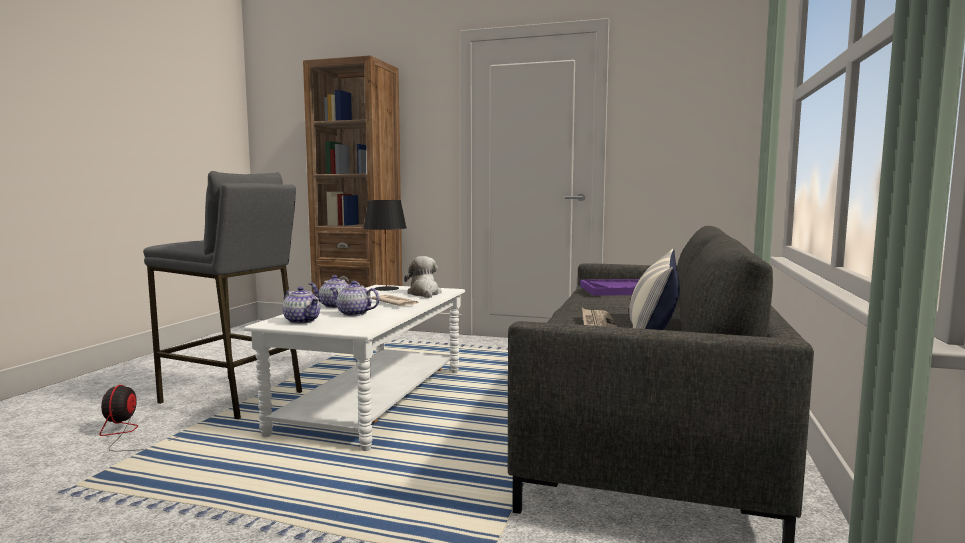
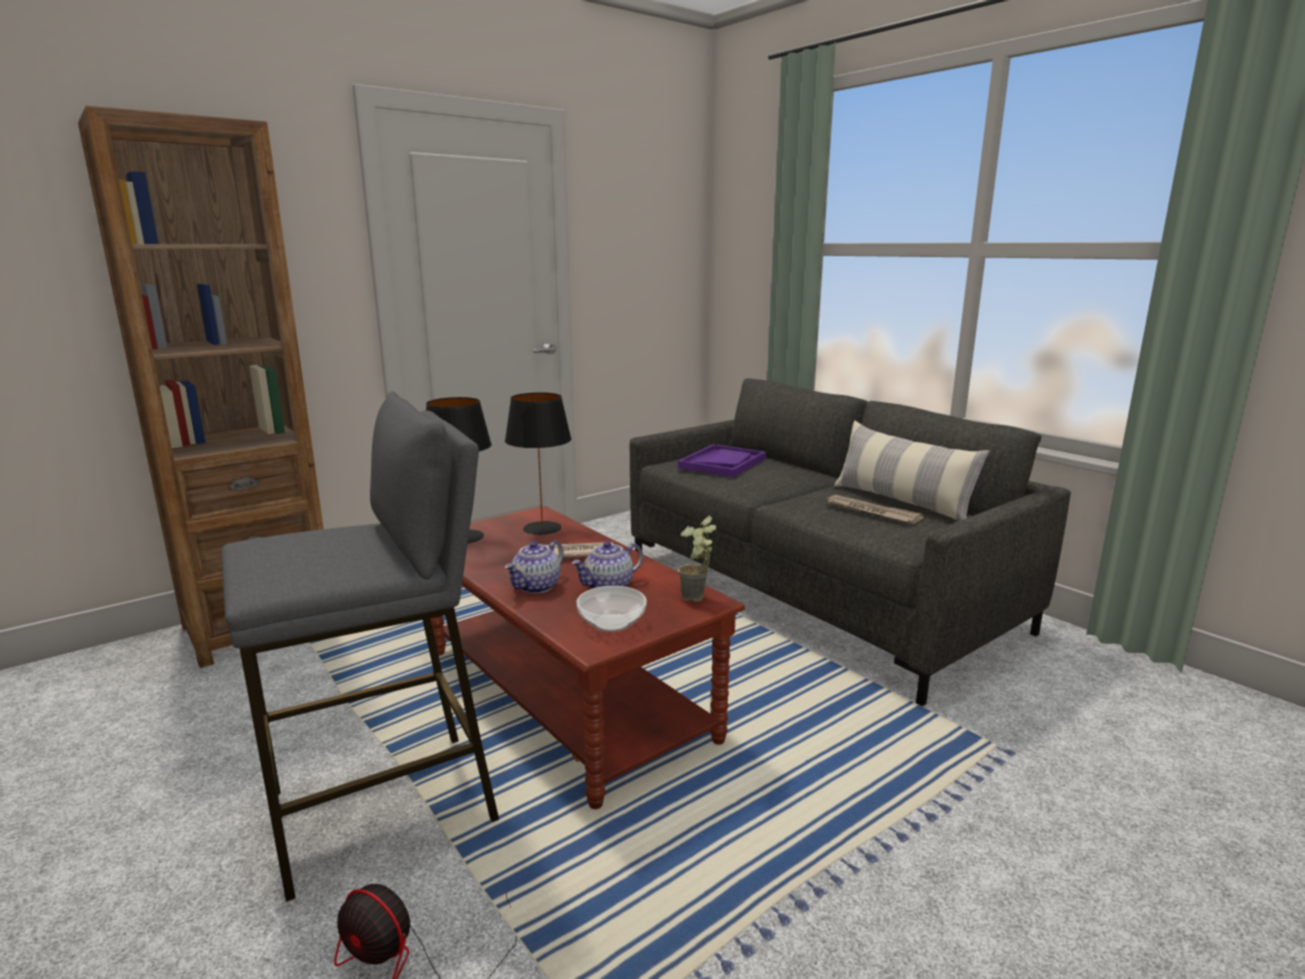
camera: 55 degrees left, 10 degrees up
(302, 321) = (611, 622): teapot -> bowl
(358, 327) = (697, 600): none -> potted plant
(374, 400) = (565, 694): white coffee table -> brown coffee table
(424, 294) = (543, 528): plush toy -> black table lamp

